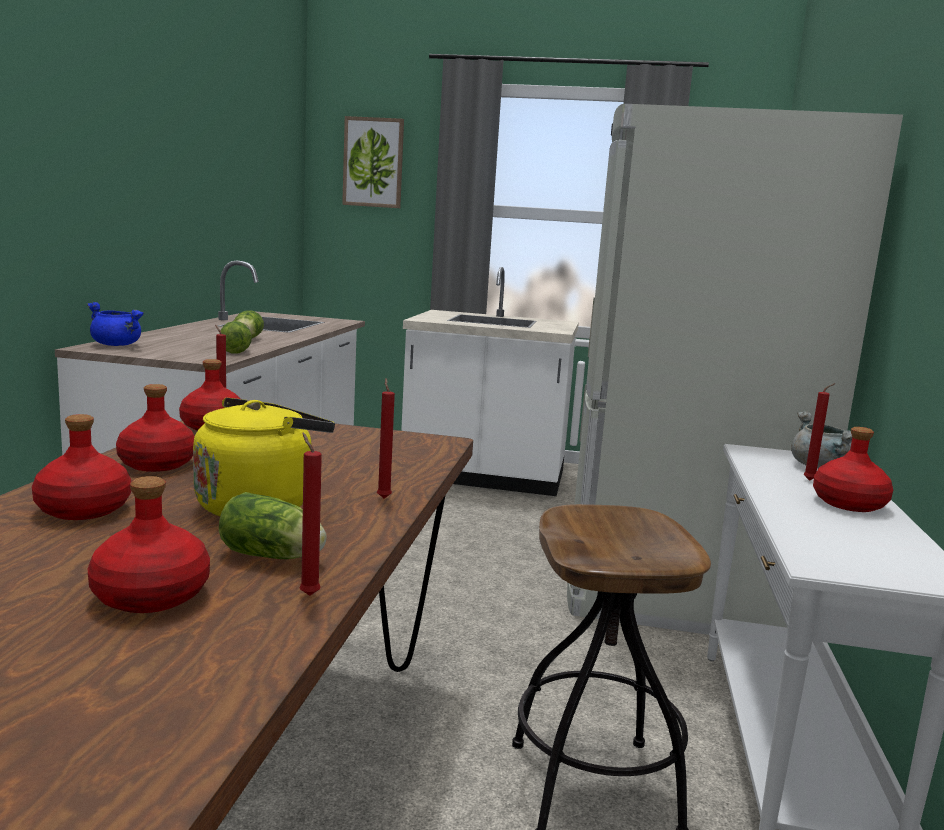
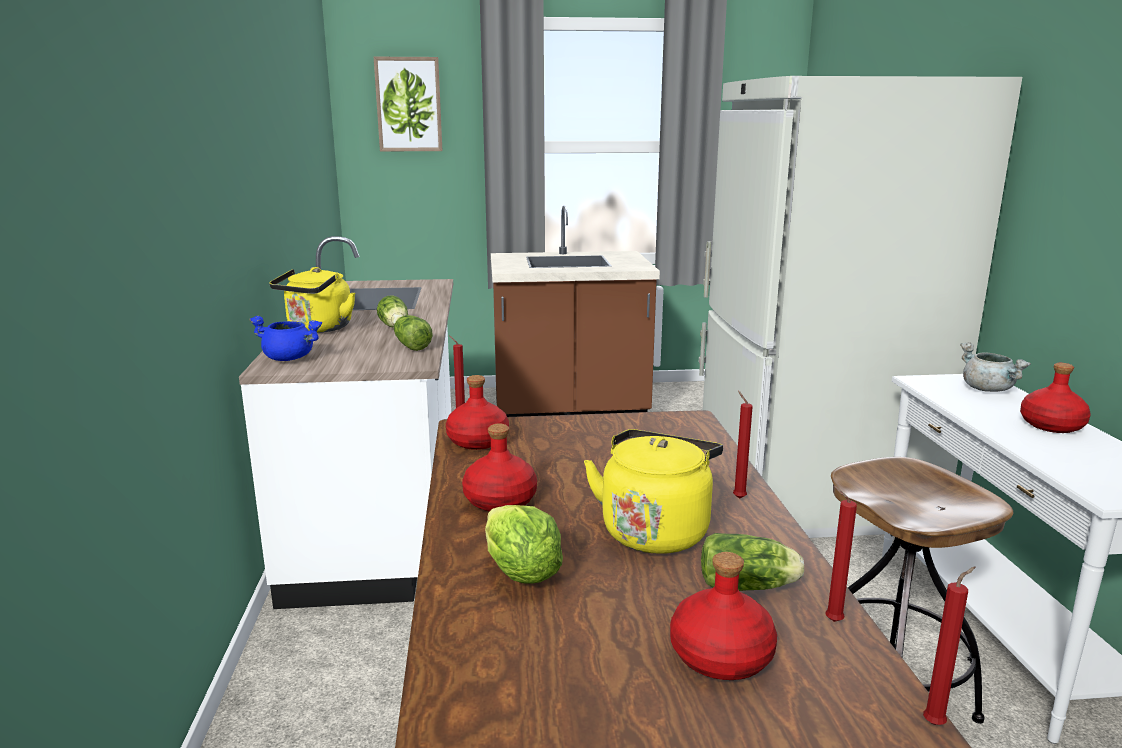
camera: 15 degrees left, 5 degrees up
(82, 510) = (520, 573): red bottle -> lettuce
(179, 333) = (318, 329): none -> yellow kettle
(484, 477) = (569, 412): white counter -> brown counter
(811, 480) = (999, 405): red candle -> red candle (936, 723)

